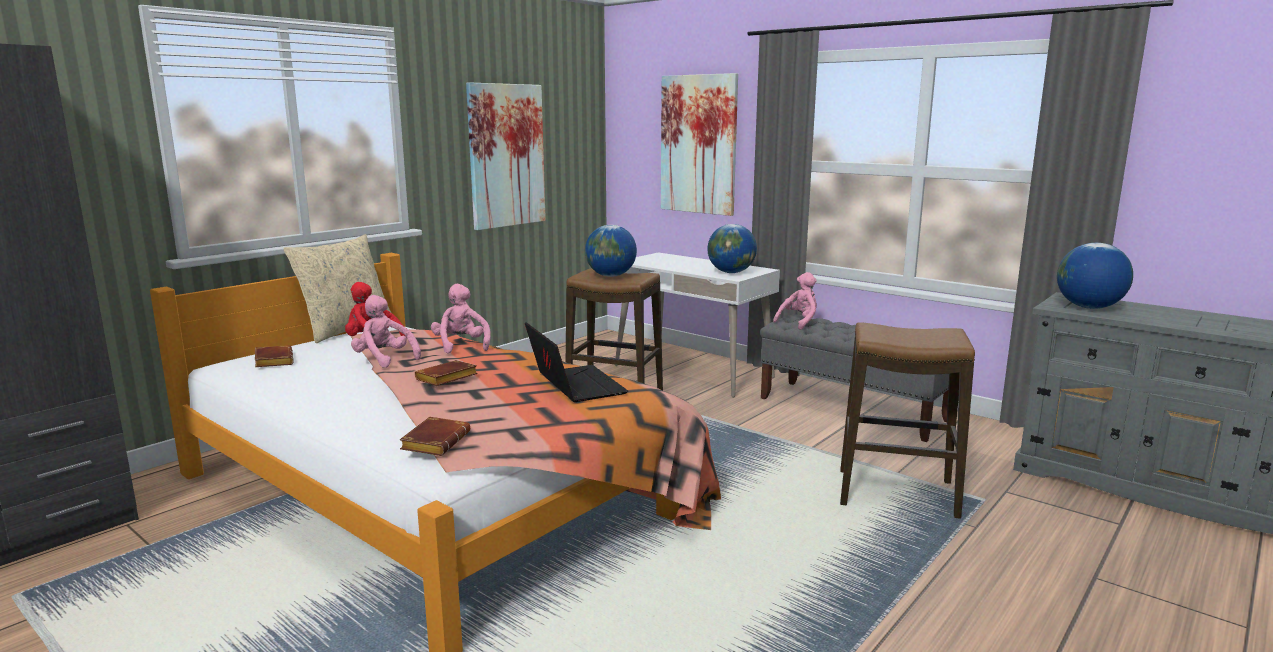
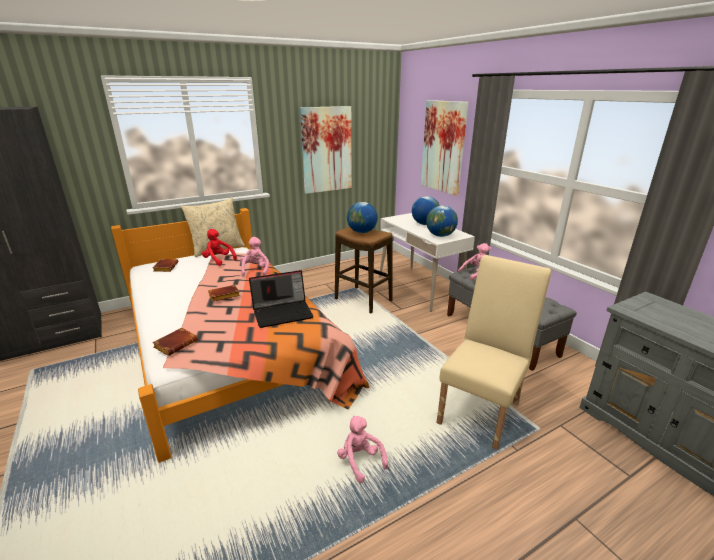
camera: 20 degrees right, 10 degrees up
(384, 359) = (212, 275): pink plush toy -> pink plush toy (360, 460)
(574, 385) = (283, 312): laptop -> laptop turned 75 degrees clockwise
(897, 493) = (482, 409): stool -> beige chair
(1088, 307) = (655, 313): globe -> globe (425, 224)

